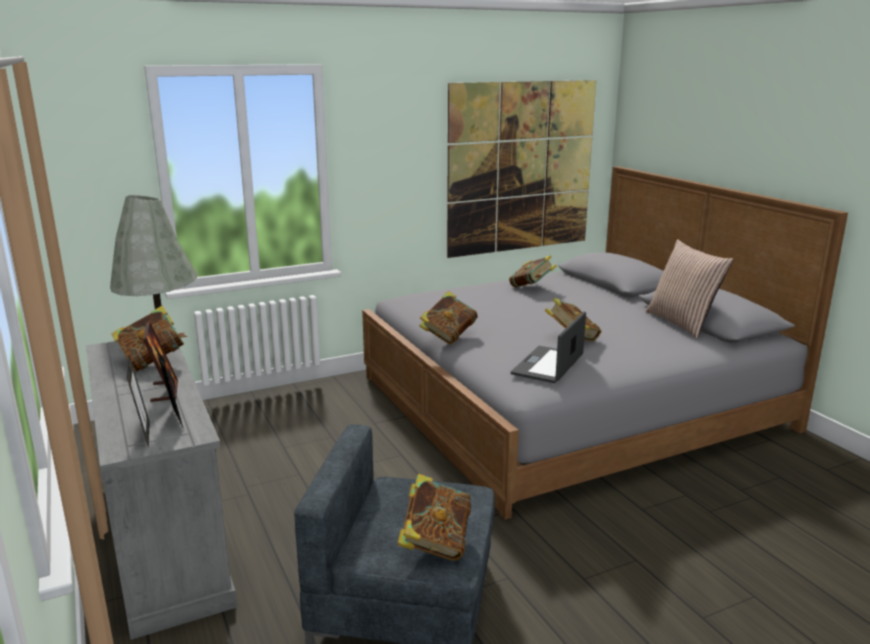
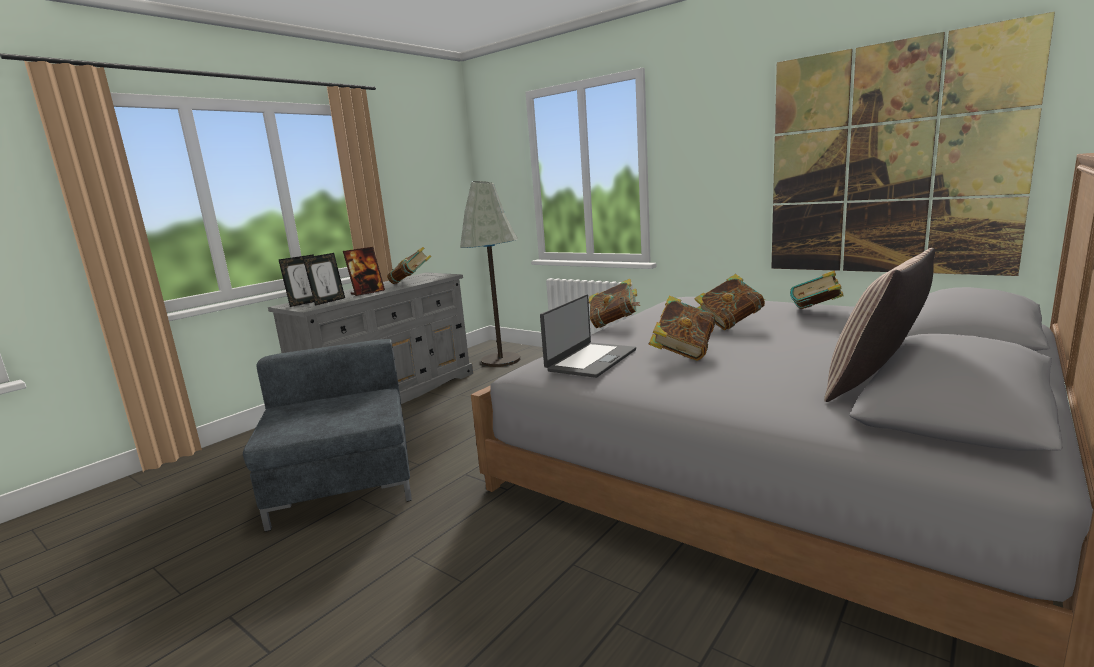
camera: 65 degrees right, 5 degrees down
(435, 543) = (298, 423): book -> book (730, 324)
(549, 365) = (590, 360): laptop -> laptop turned 120 degrees clockwise

